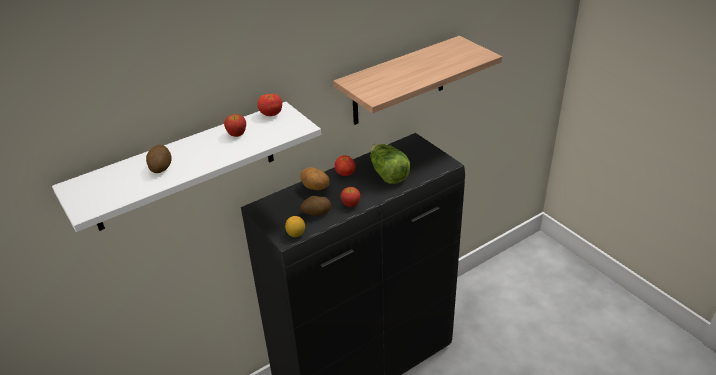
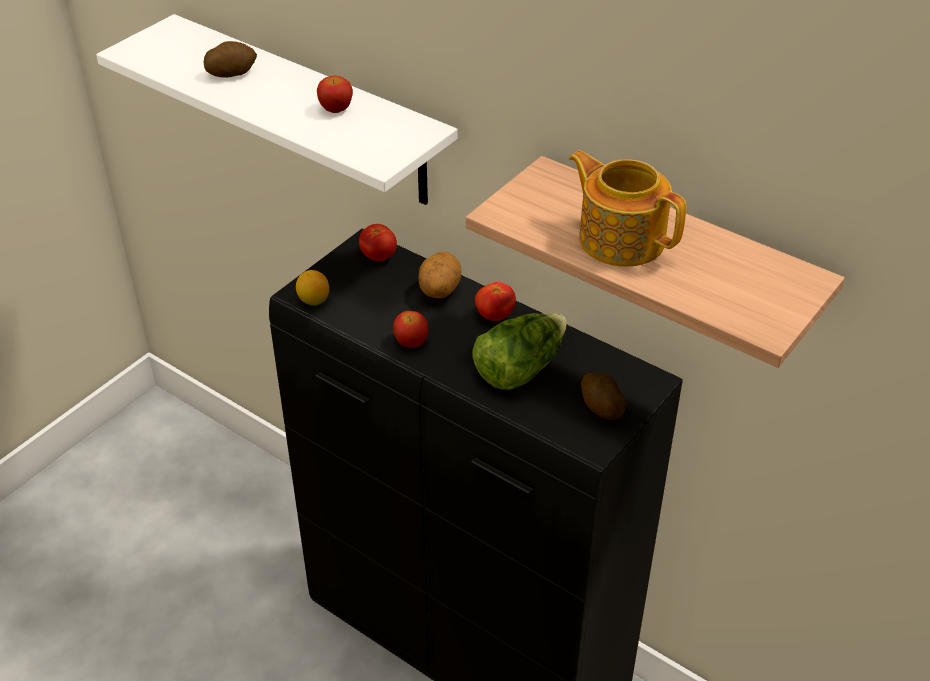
camera: 70 degrees right, 5 degrees up
(271, 114) = (406, 124): tomato -> tomato (378, 256)
(316, 213) = (373, 309): potato -> potato (601, 407)
(412, 72) = (620, 239): none -> teapot

